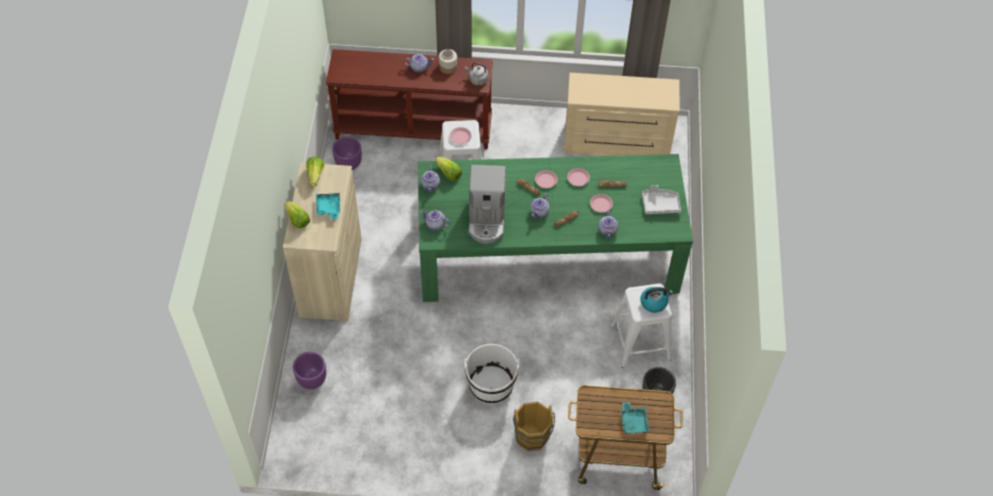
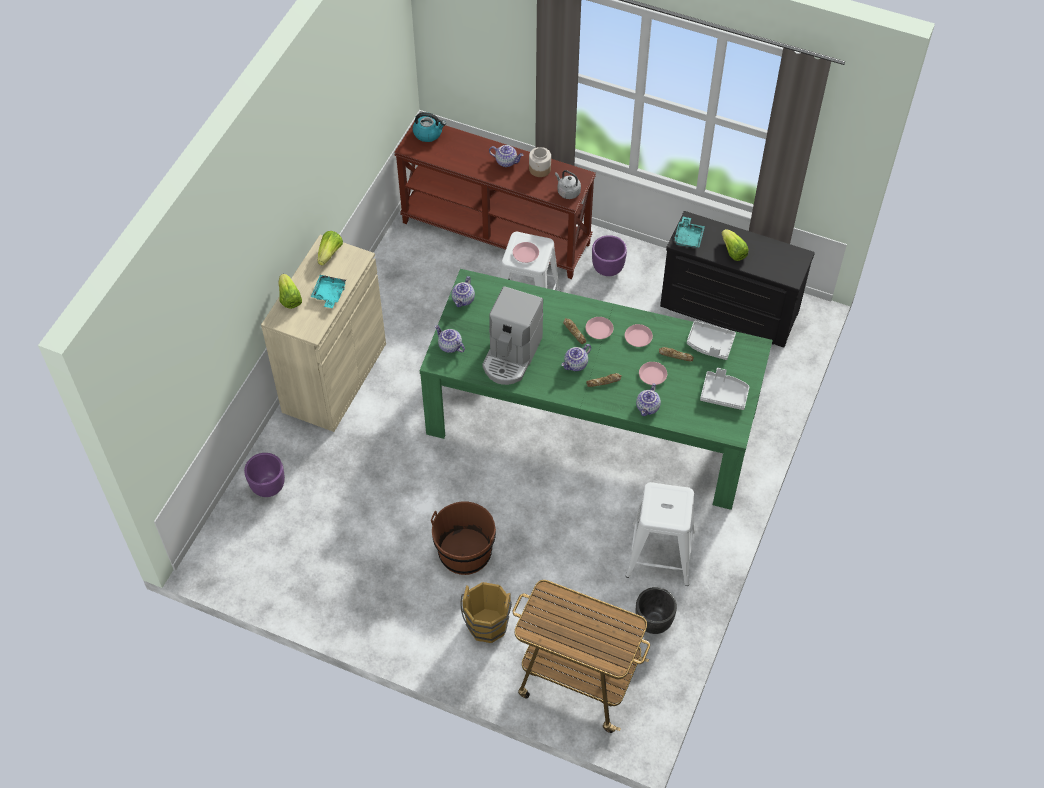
camera: 20 degrees right, 0 degrees up
(348, 163) = (406, 254): purple planter -> purple planter (608, 268)
(448, 174) = (489, 292): lettuce -> lettuce (733, 251)
(491, 385) = (465, 552): white bucket -> brown bucket
(616, 143) = (728, 311): beige dresser -> black dresser
(633, 422) = (586, 640): turquoise tray -> turquoise tray (688, 237)
(634, 169) = (710, 344): none -> grey tray
(654, 302) = (673, 508): kettle -> kettle (428, 133)

